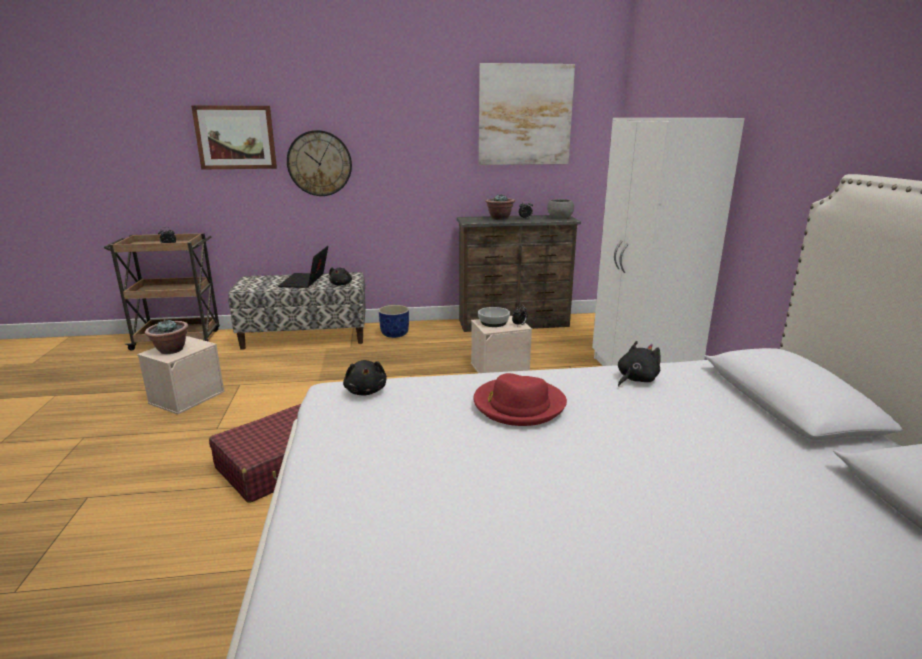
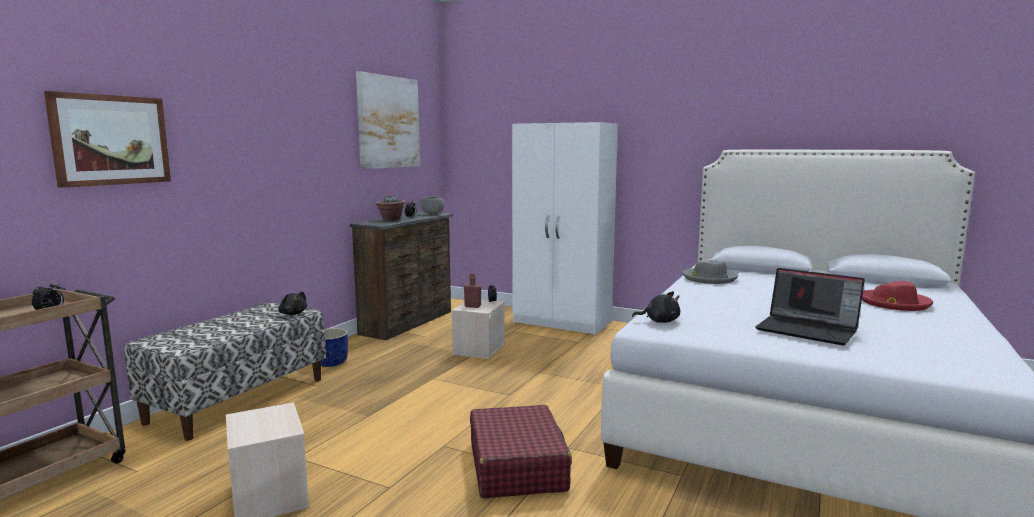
camera: 55 degrees left, 10 degrees down
(171, 350) = (262, 427): potted plant -> none
(305, 281) = (241, 323): laptop -> laptop (808, 330)
(319, 163) = (218, 173): wall clock -> none
(494, 323) = (472, 306): bowl -> red bottle
(518, 405) = (723, 298): red hat -> red hat (894, 303)
(635, 379) = (709, 278): black plush toy -> grey hat

